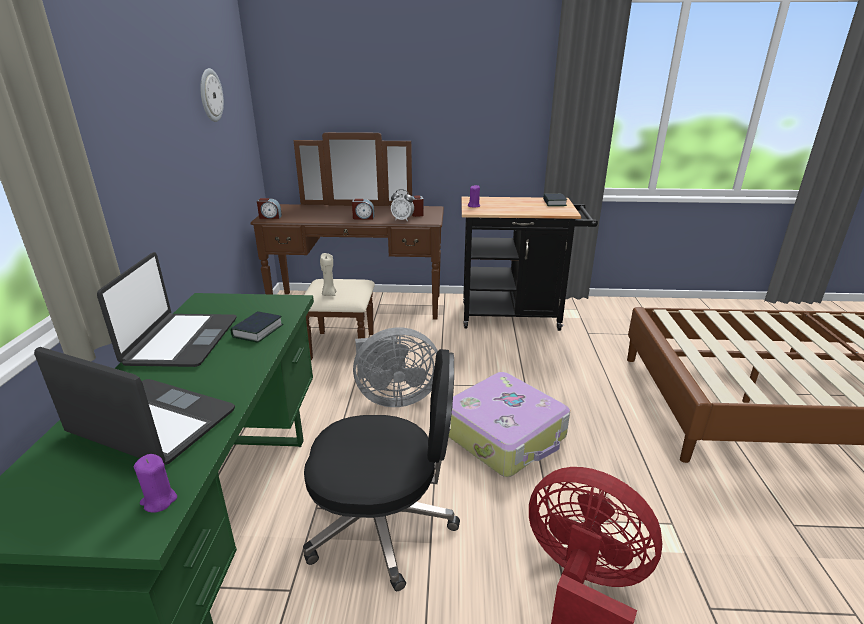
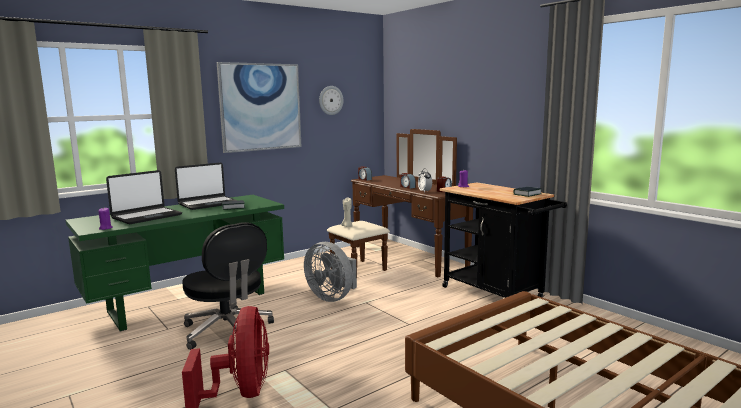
camera: 50 degrees right, 15 degrees down
(142, 121) = (260, 107): none -> picture
(152, 424) = (146, 216): laptop -> laptop turned 60 degrees clockwise
(505, 434) = (345, 334): suitcase -> none

